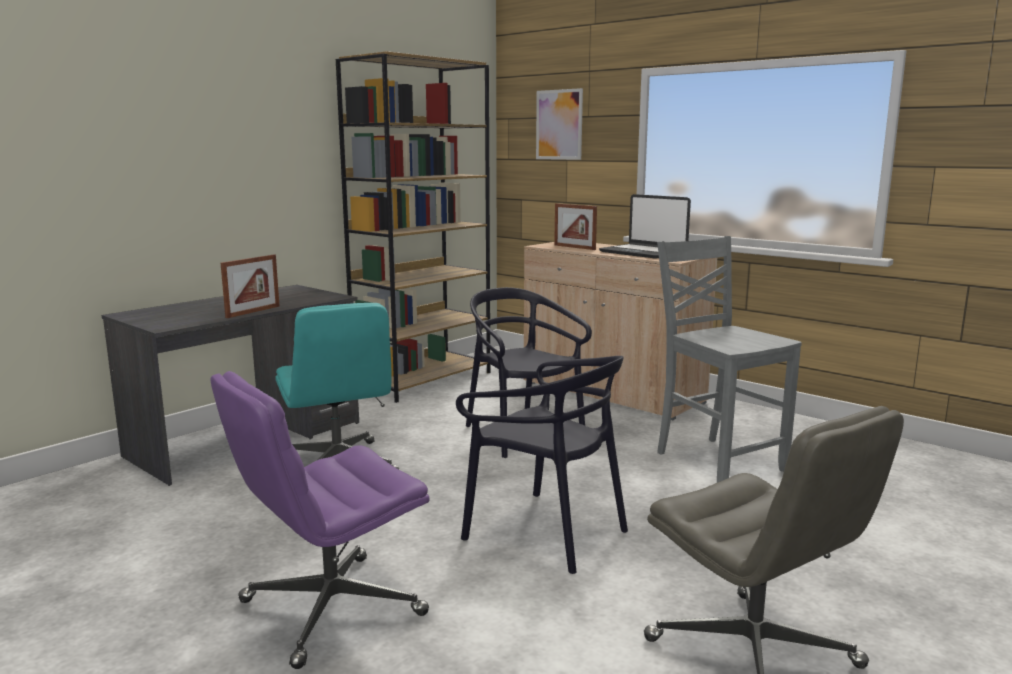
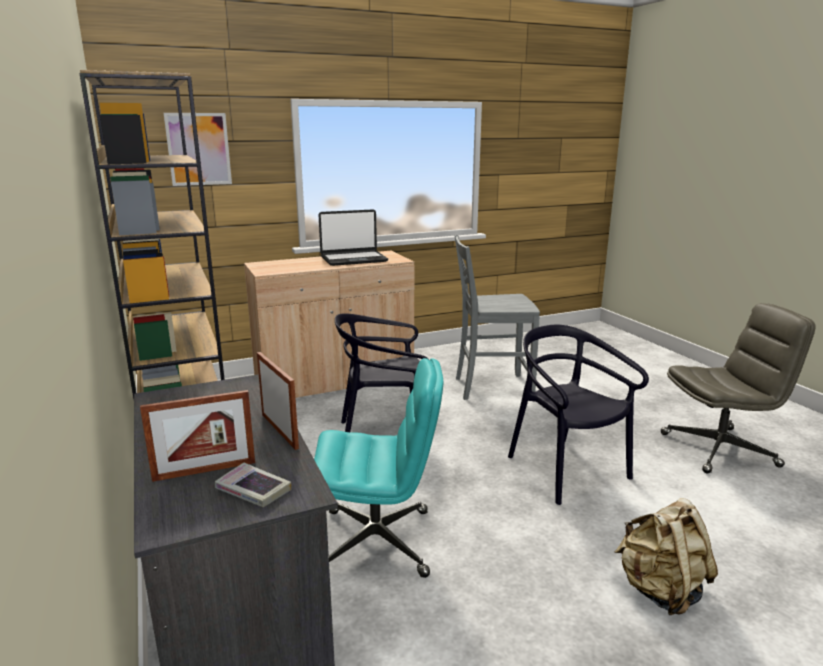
camera: 65 degrees left, 5 degrees up
(167, 319) = (253, 490): none -> book
(330, 609) = (660, 590): purple office chair -> beige backpack
(546, 532) = (566, 470): black chair -> black chair turned 90 degrees counterclockwise
(574, 247) = (294, 267): picture frame -> picture frame (205, 471)

